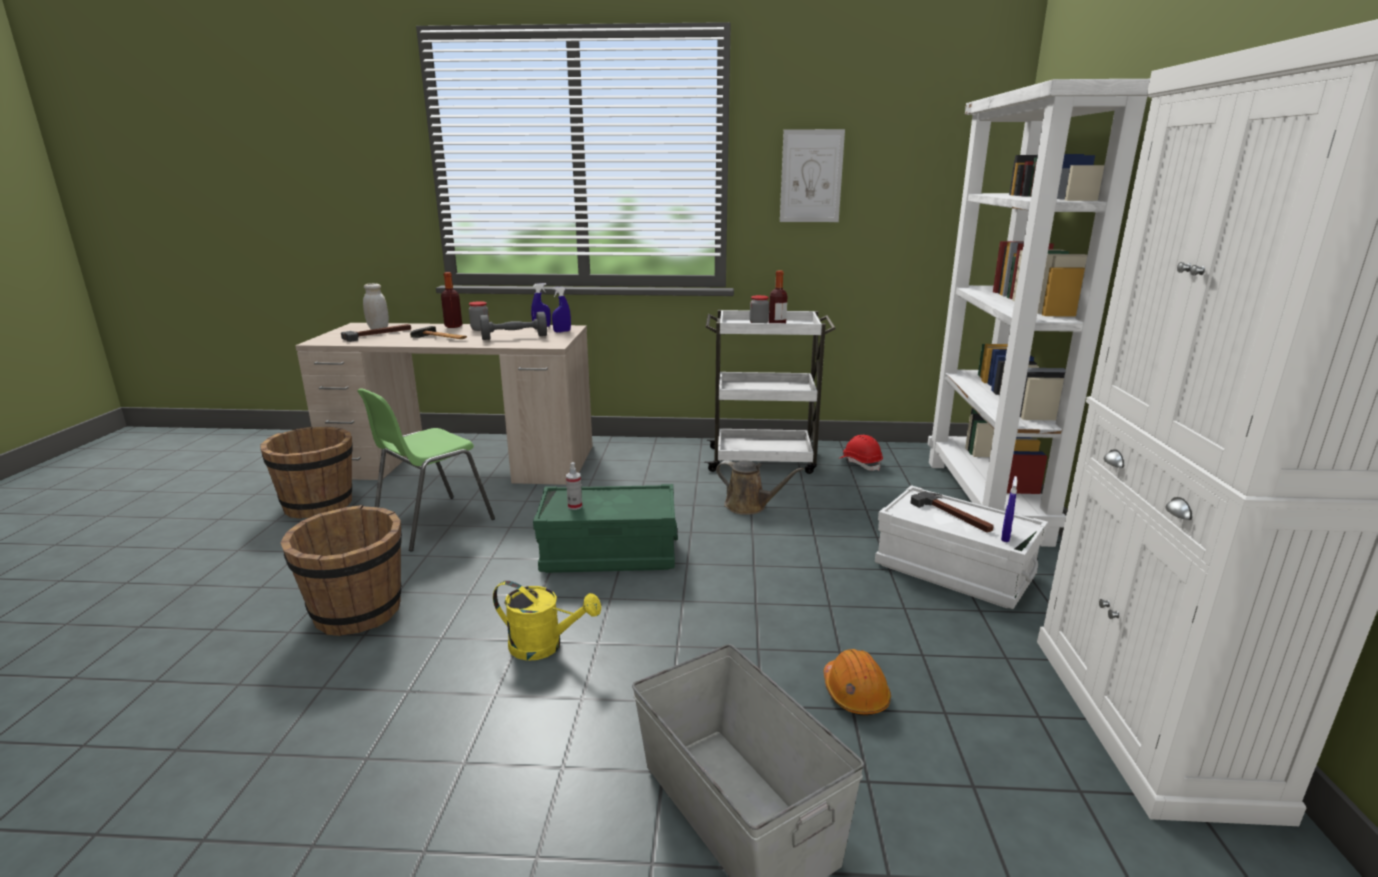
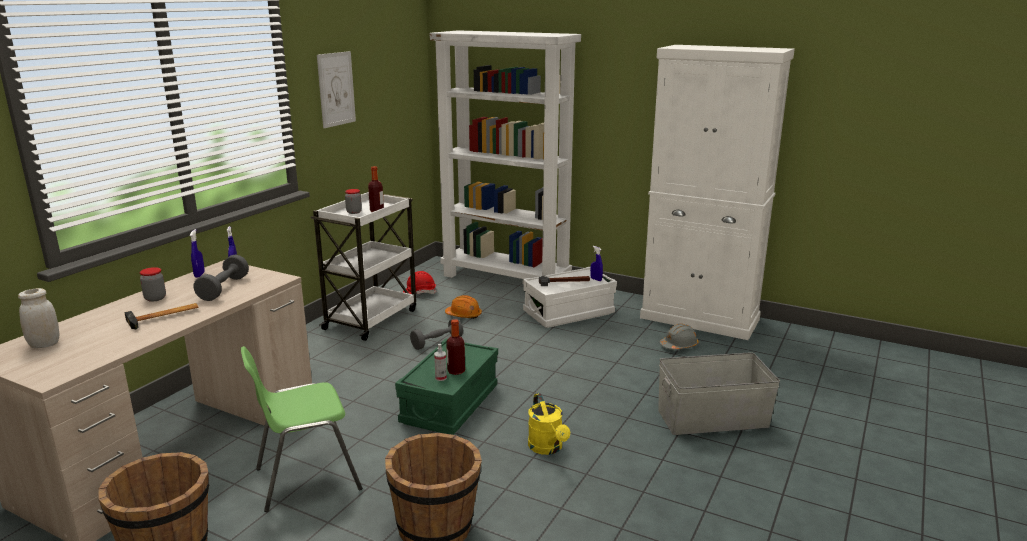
camera: 65 degrees left, 0 degrees up
(377, 334) = (78, 346): hammer -> none
(432, 523) = (306, 478): green chair -> green chair turned 90 degrees clockwise
(453, 326) = (114, 308): bottle -> bottle (456, 371)
(544, 646) = (548, 448): yellow watering can -> yellow watering can turned 120 degrees clockwise
(749, 506) = (437, 342): brown watering can -> grey dumbbell
(855, 693) = (650, 369): orange hard hat -> orange hard hat (464, 315)
(984, 712) = (679, 346): none -> grey hard hat

